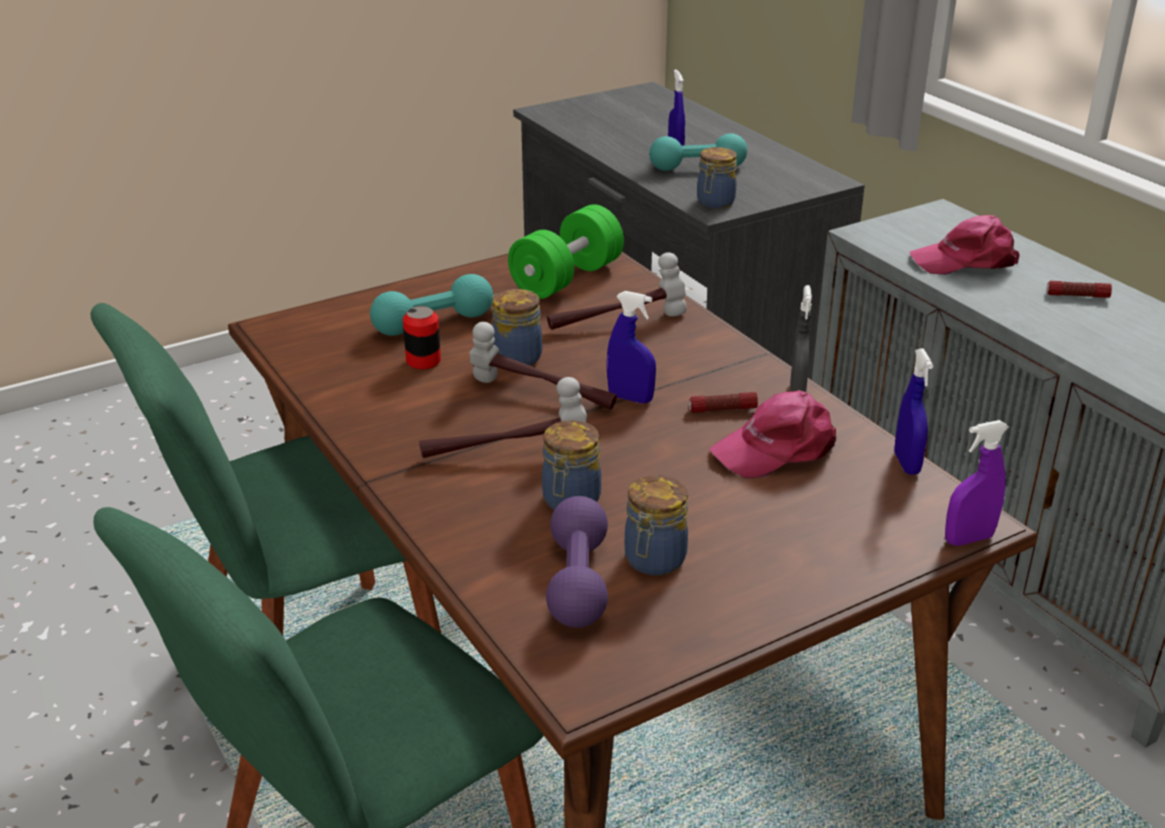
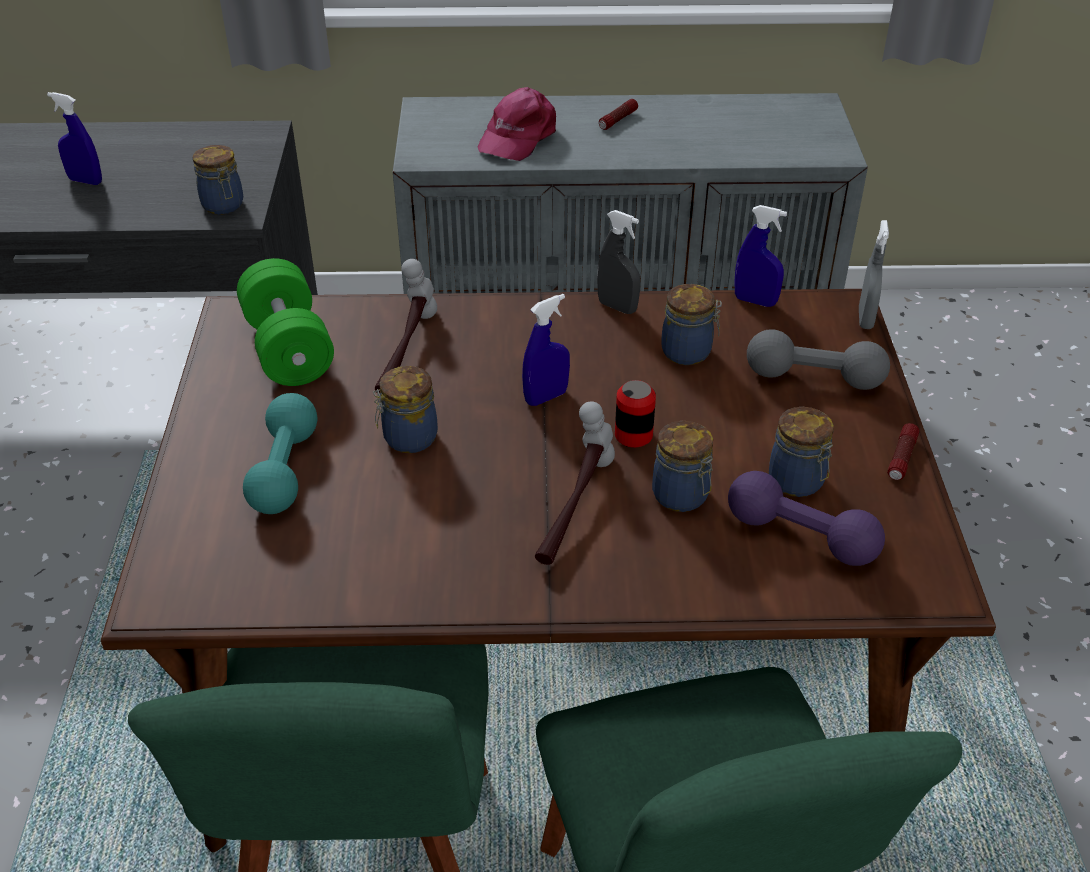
camera: 60 degrees left, 10 degrees up
(423, 361) = (355, 504): can -> can (633, 435)
(541, 395) = (493, 448): hammer -> none
(697, 168) = (138, 184): turquoise dumbbell -> none
(722, 410) = (608, 355): flashlight -> flashlight (901, 458)
(777, 449) = (688, 352): pink cap -> jar
(825, 531) = (814, 378): none -> grey dumbbell
(968, 539) = (865, 319): purple spray bottle -> grey spray bottle

